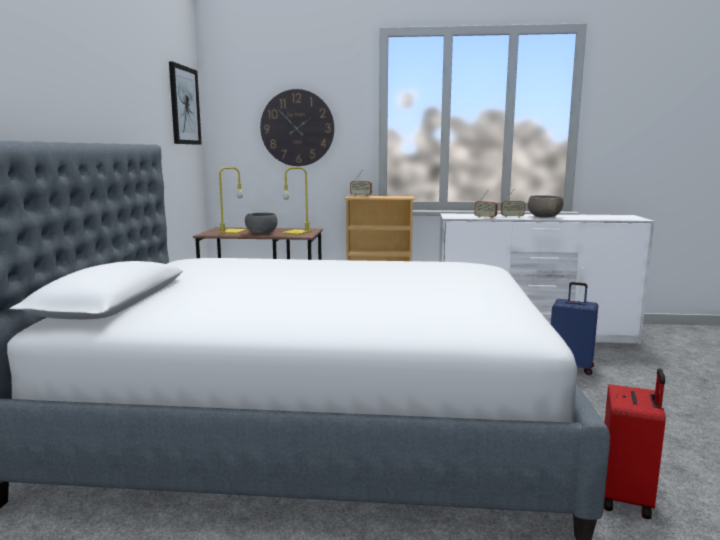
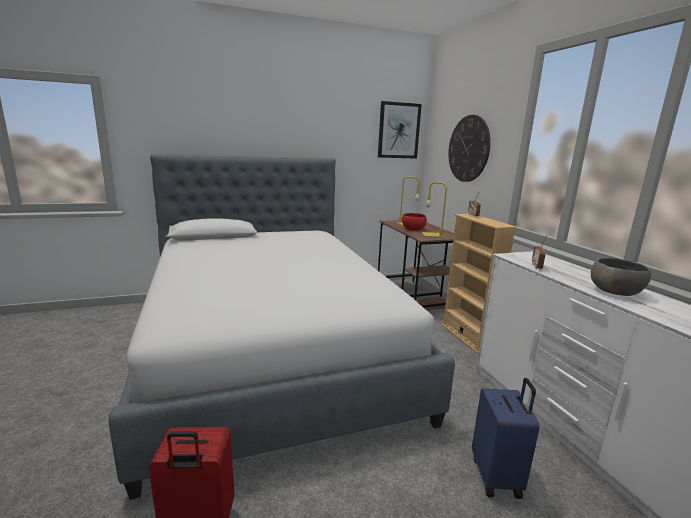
camera: 65 degrees right, 5 degrees up
(261, 233) = (413, 229): grey bowl -> red bowl
(512, 217) = (573, 277): radio -> none

